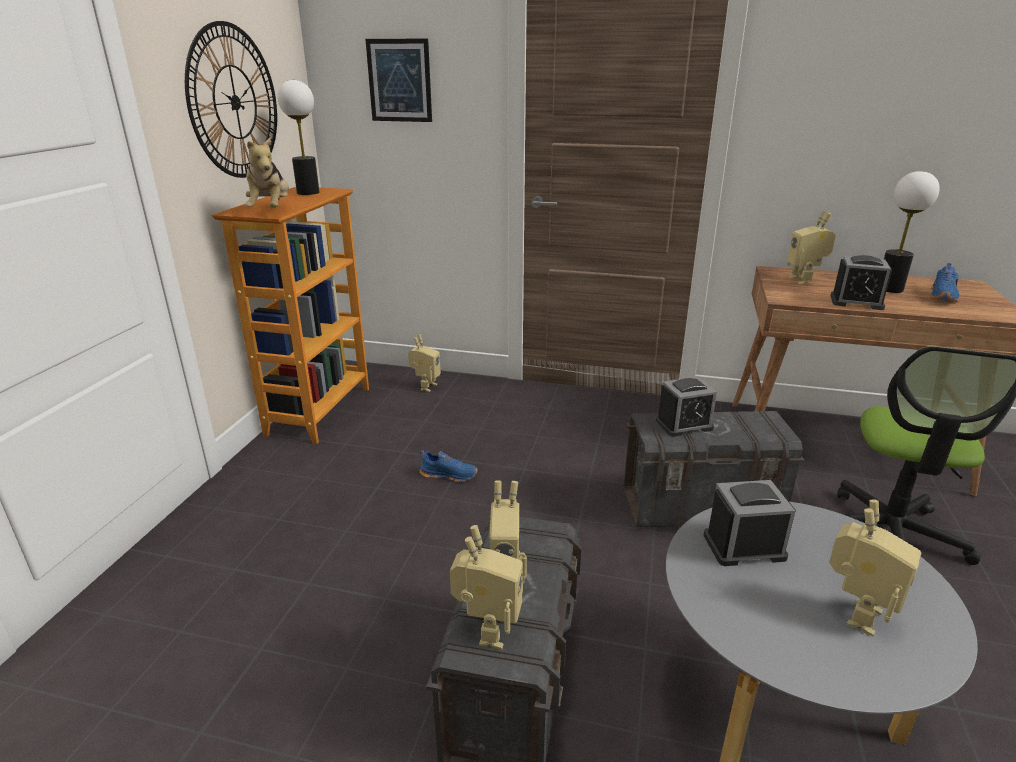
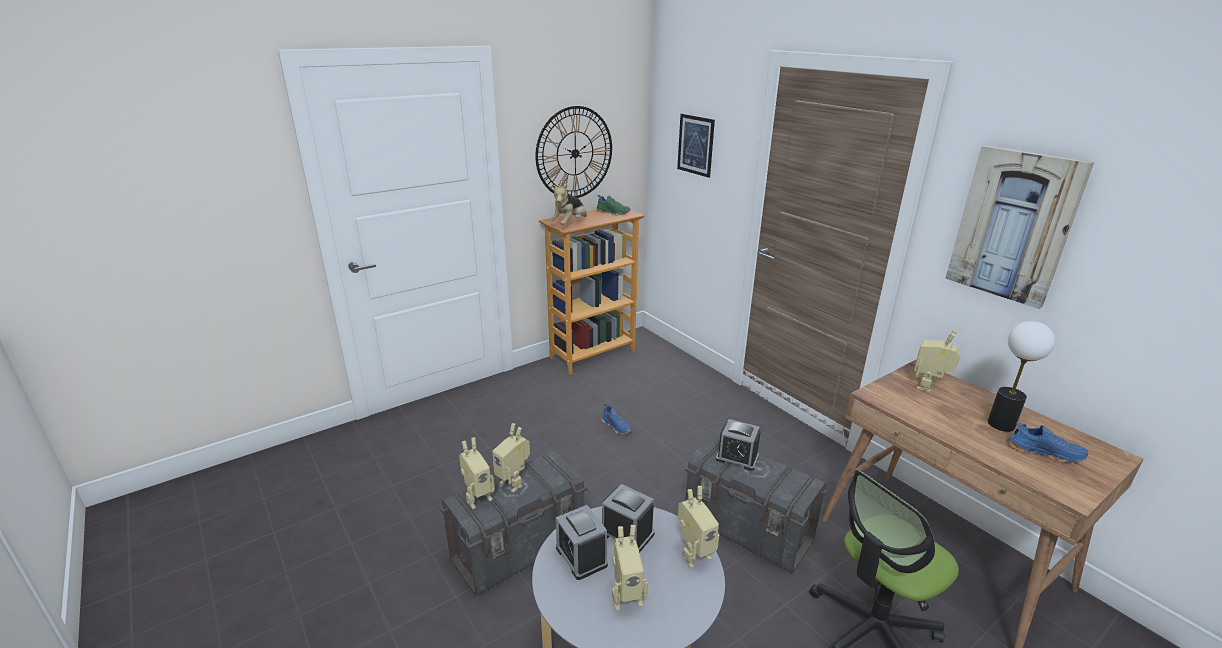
camera: 40 degrees right, 0 degrees up
(308, 192) = (613, 213): table lamp -> green shoe
(425, 386) = (670, 364): toy robot -> toy robot (694, 555)
(844, 91) = (1014, 225): none -> picture
(856, 302) = (934, 421): alarm clock -> alarm clock (581, 556)
(943, 296) = (1044, 452): blue shoe -> blue shoe turned 135 degrees counterclockwise

